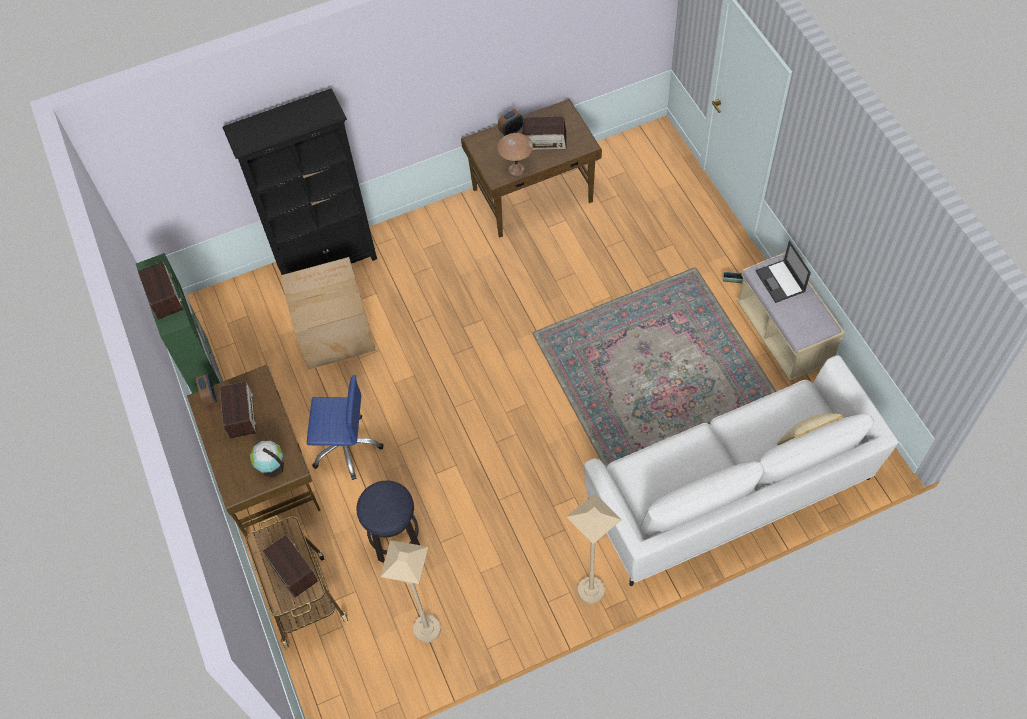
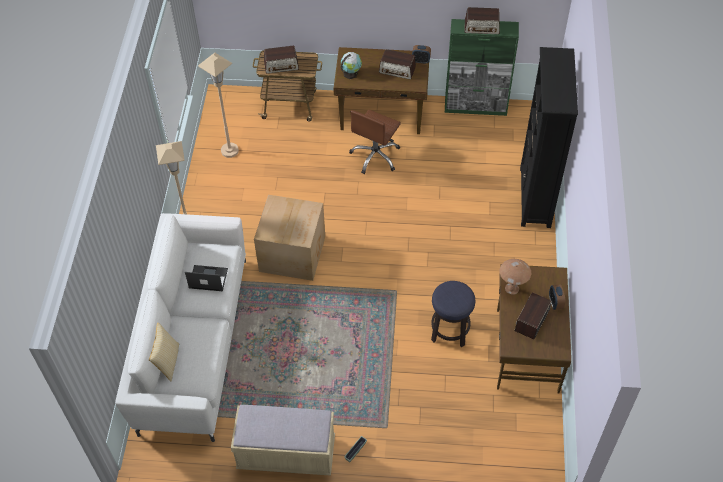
camera: 115 degrees right, 5 degrees down
(333, 331) = (471, 180): cardboard box -> cardboard box (293, 253)
(346, 447) = (375, 156): blue office chair -> brown office chair
(395, 538) = (296, 157): stool -> stool (449, 331)
(780, 282) = (302, 427): laptop -> laptop (207, 278)

